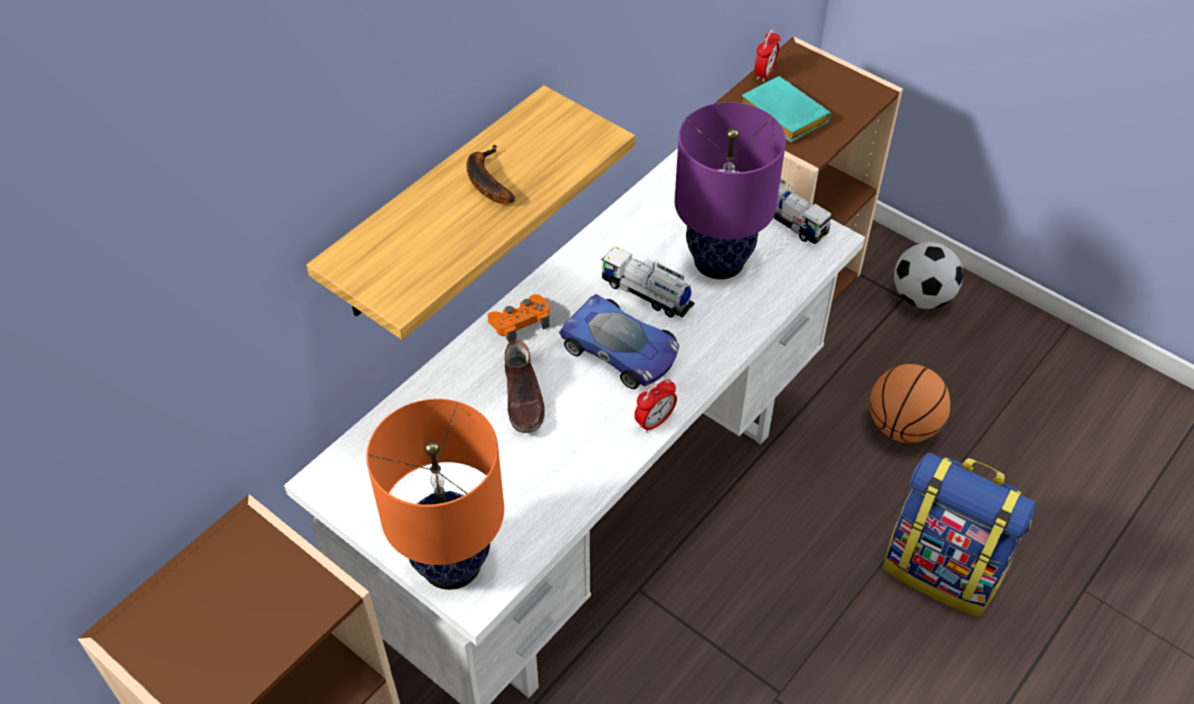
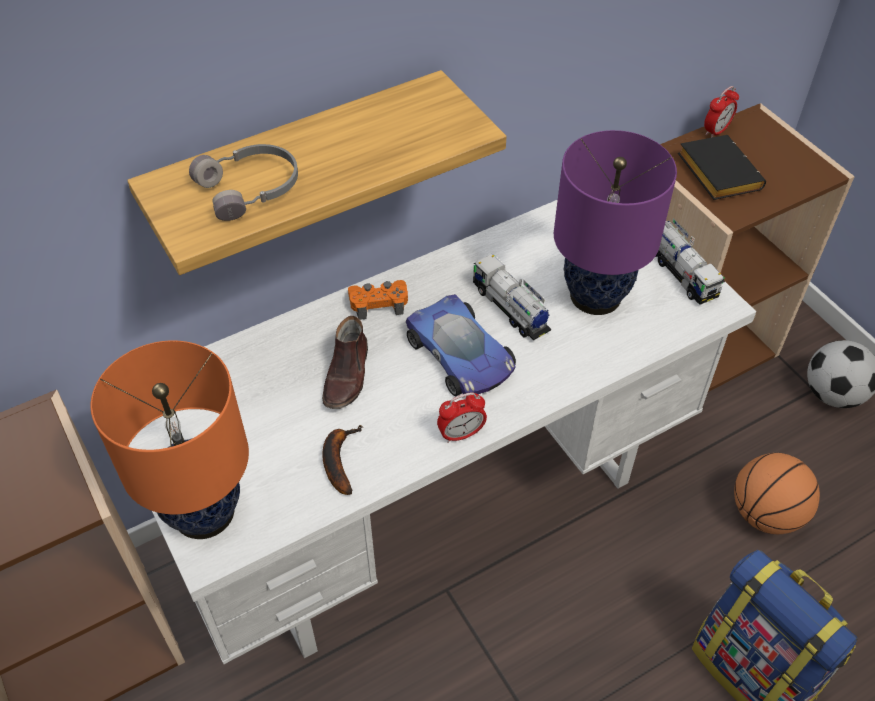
camera: 20 degrees right, 0 degrees up
(431, 243) = (251, 189): none -> grey headphones
(485, 180) = (336, 144): banana -> banana (338, 460)
(780, 115) = (715, 172): turquoise book -> black book

